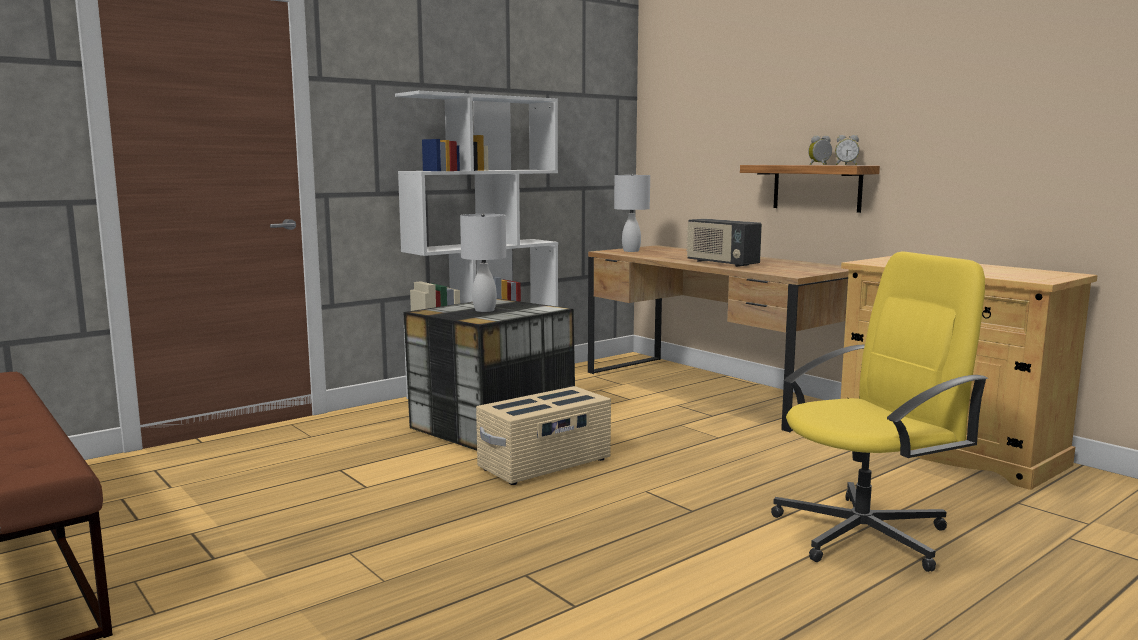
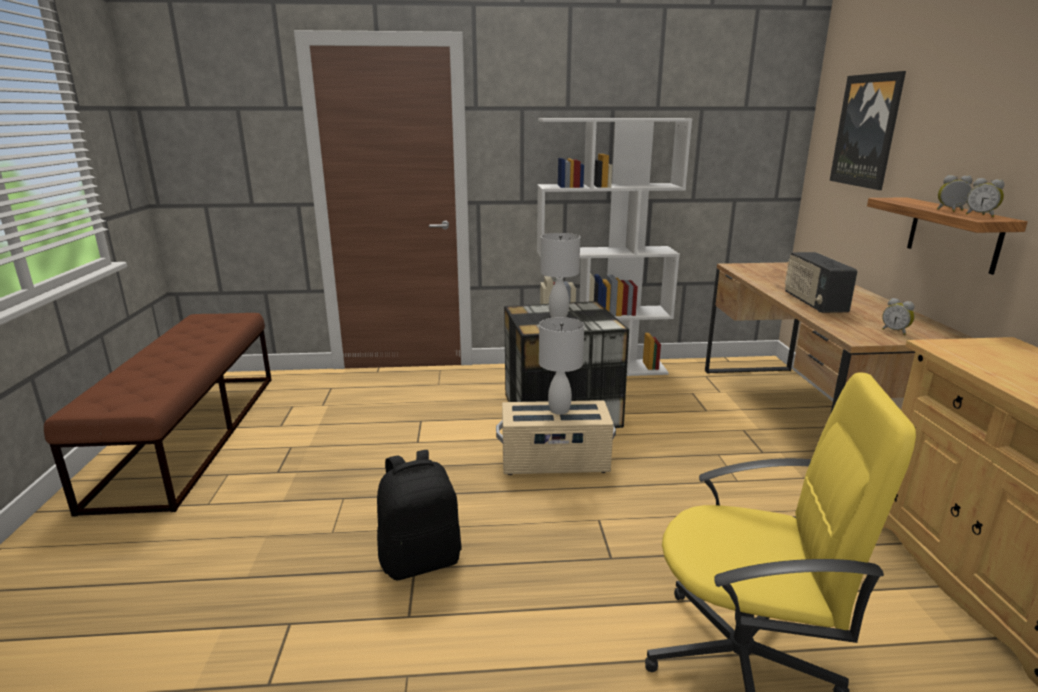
camera: 35 degrees right, 10 degrees up
(522, 567) = (421, 559): none -> black backpack
(631, 251) = (758, 268): white table lamp -> white table lamp (559, 410)
(706, 113) = (867, 131): none -> picture
(807, 269) = (895, 331): none -> alarm clock

